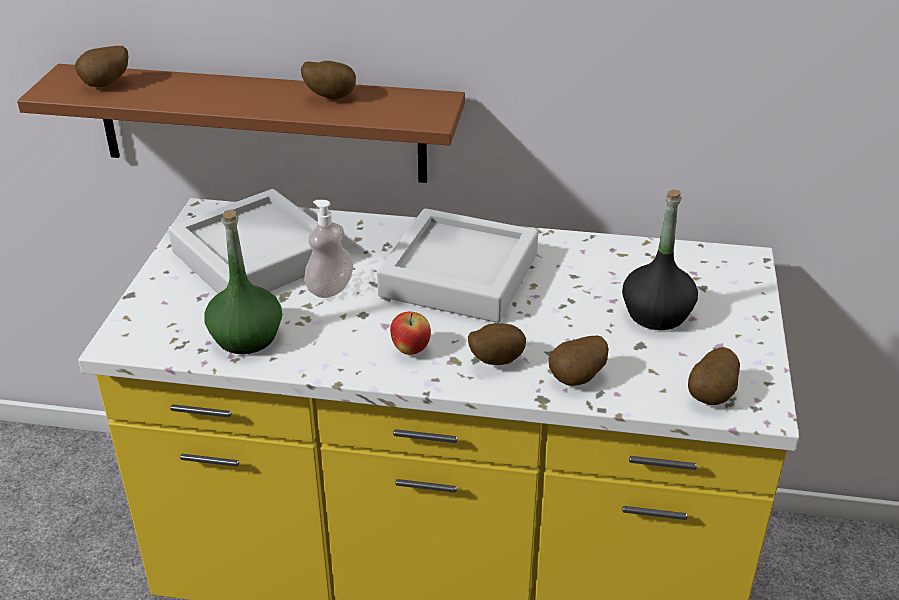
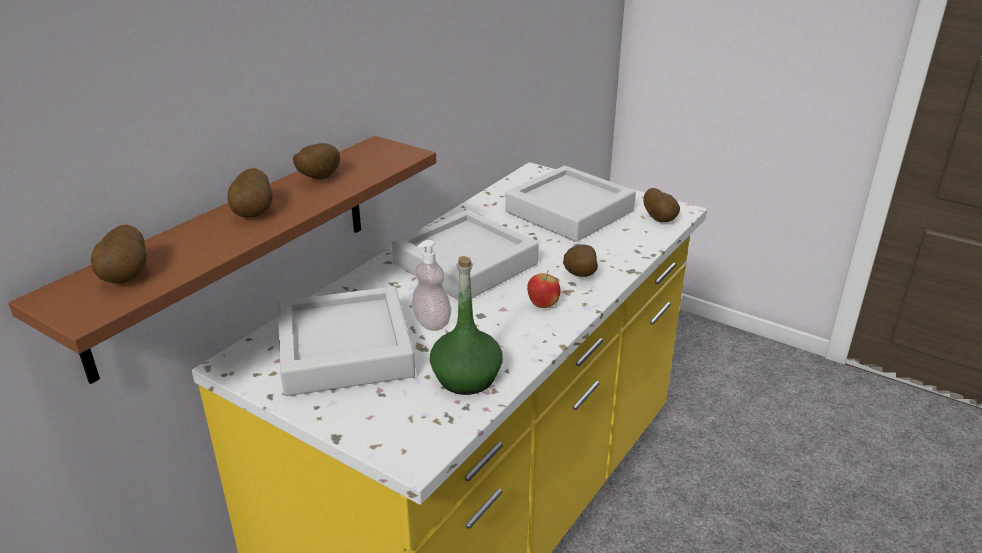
camera: 65 degrees left, 5 degrees down
(578, 380) = (619, 254): potato -> potato (255, 213)
(656, 314) = (569, 211): black bottle -> grey tray

